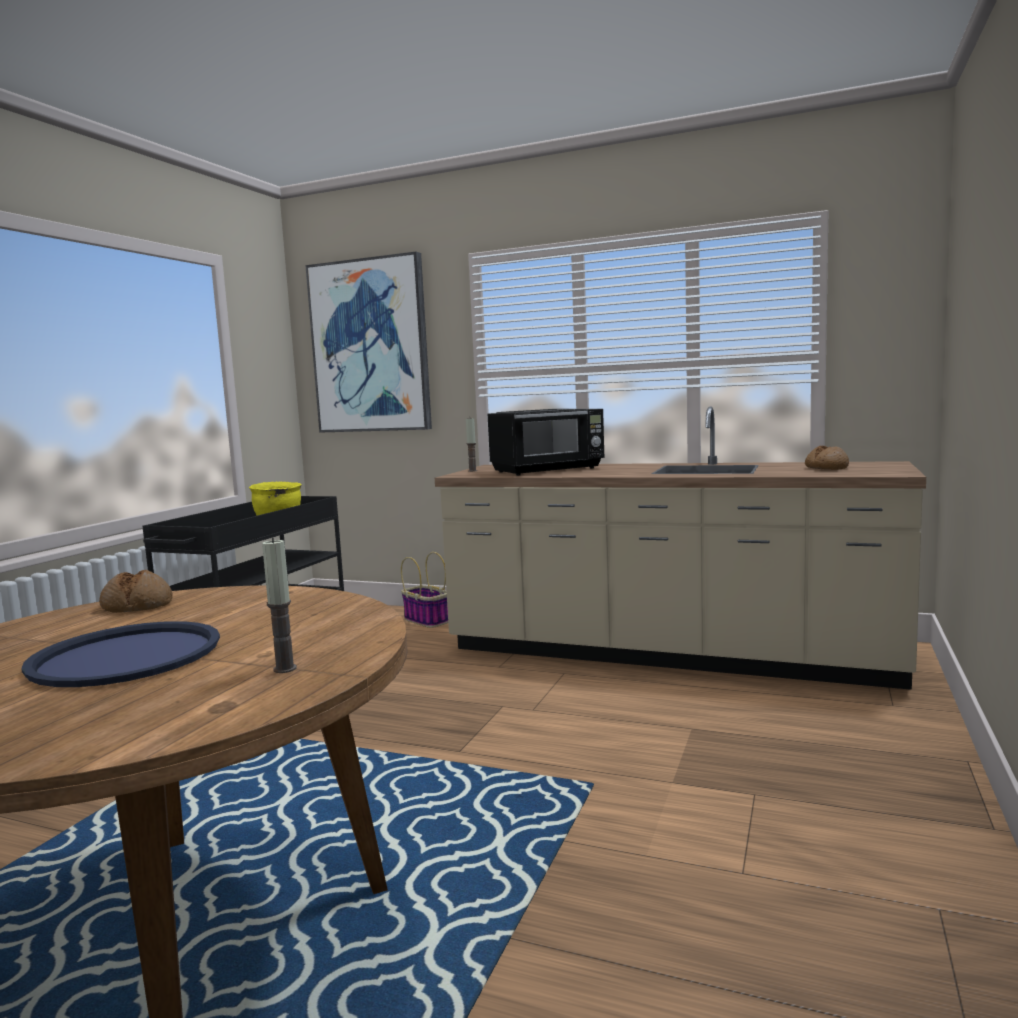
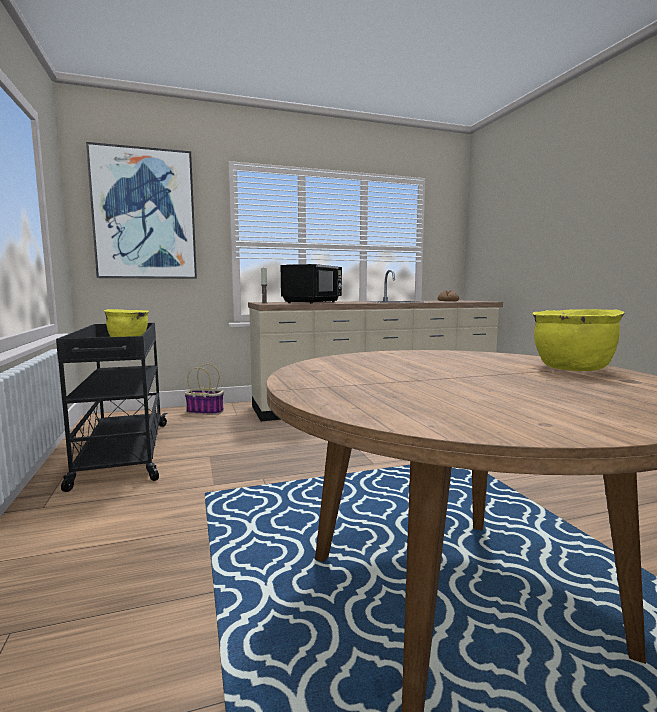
camera: 40 degrees left, 0 degrees up
(126, 656) = (470, 378): blue tray -> none
(137, 605) = (327, 365): bread -> none
(285, 669) = (572, 369): candle -> yellow cooking pot

